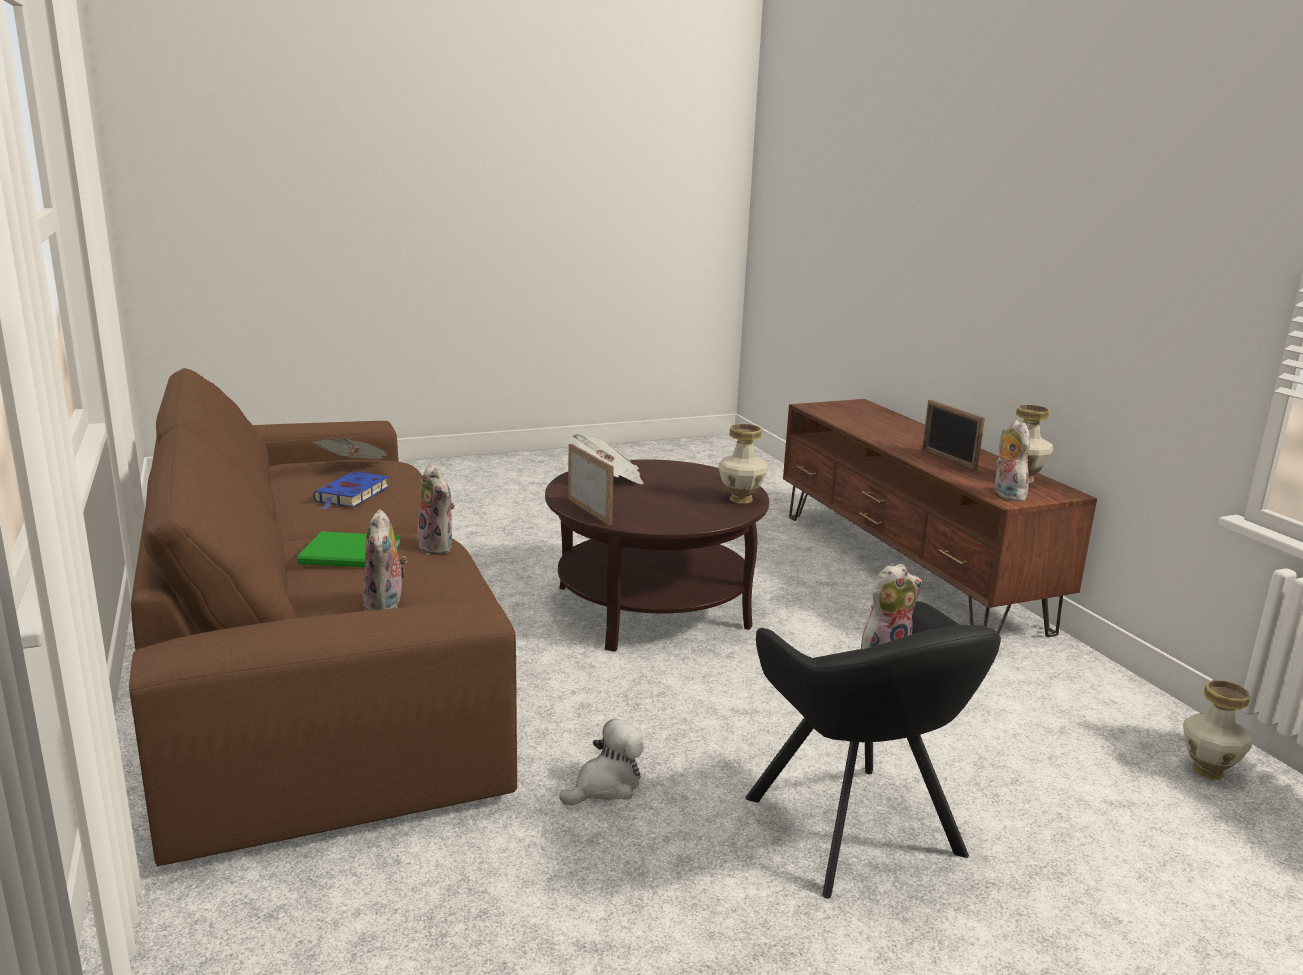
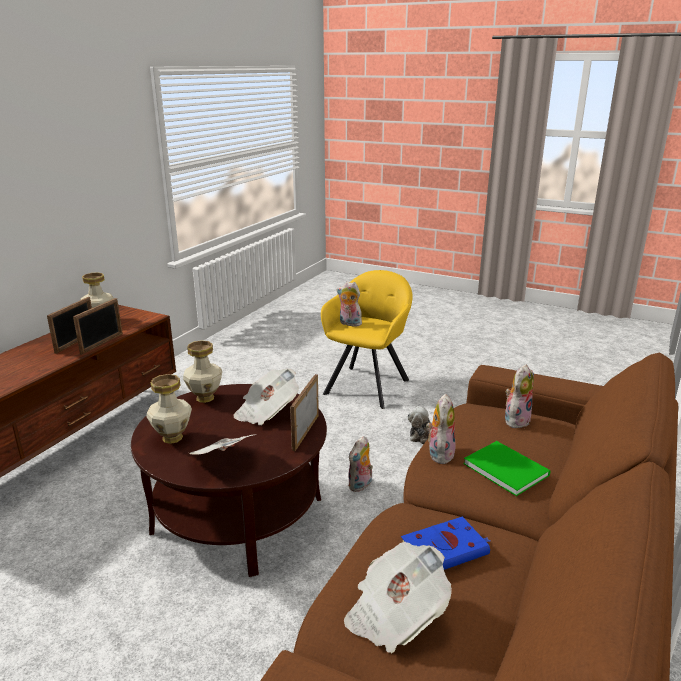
camera: 130 degrees left, 5 degrees up
(661, 510) = (266, 412): none -> newspaper
(857, 833) = (368, 384): black armchair -> yellow armchair
(927, 467) = (102, 344): none -> picture frame
(1006, 494) = (139, 319): plush toy -> plush toy (360, 485)
(1208, 771) = (233, 345): vase -> vase (172, 437)

